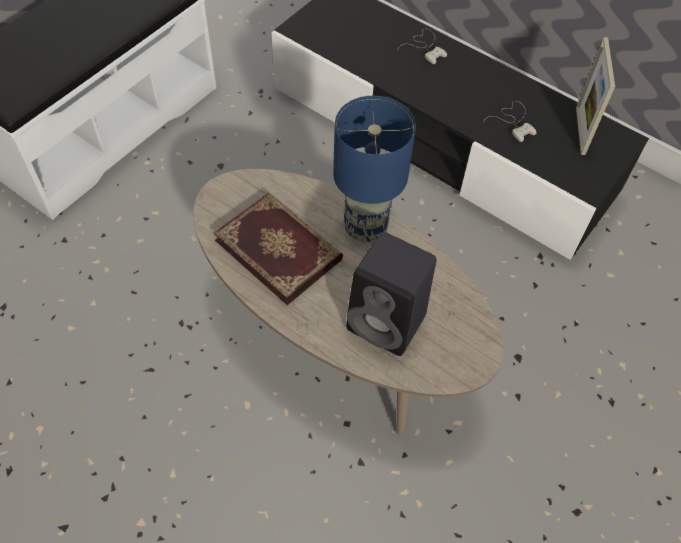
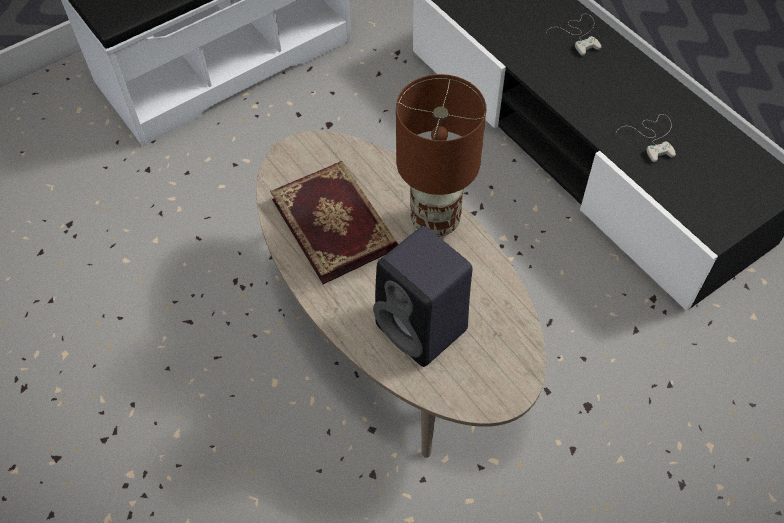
camera: 20 degrees right, 0 degrees up
(364, 228) = (434, 221): blue table lamp -> brown table lamp
(580, 130) = (730, 163): picture frame -> none

